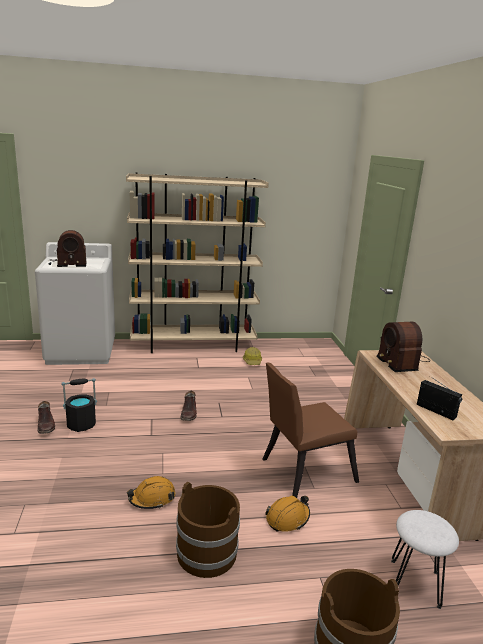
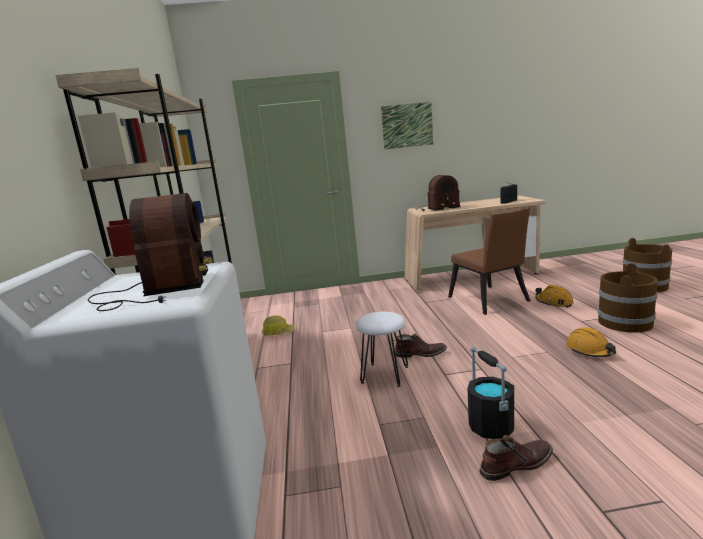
camera: 85 degrees left, 5 degrees down
(415, 582) = (572, 276): white stool -> white stool (384, 374)
(450, 247) = (407, 125): none -> picture

